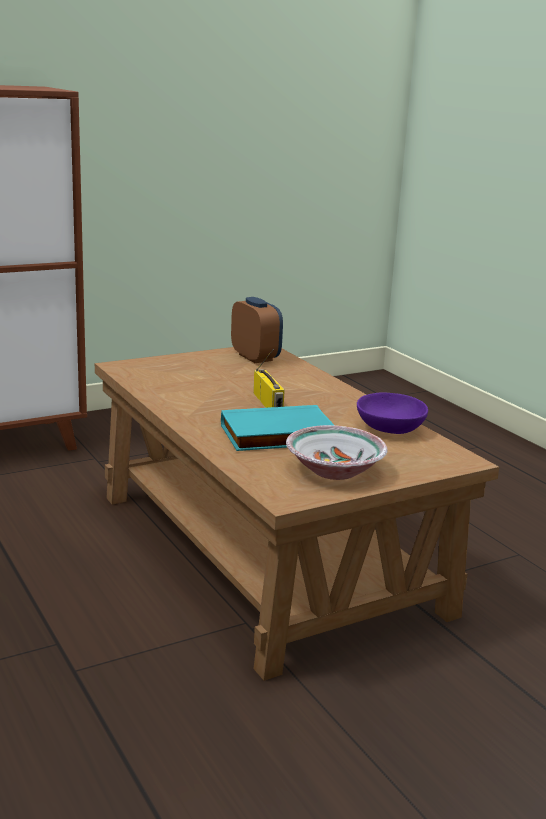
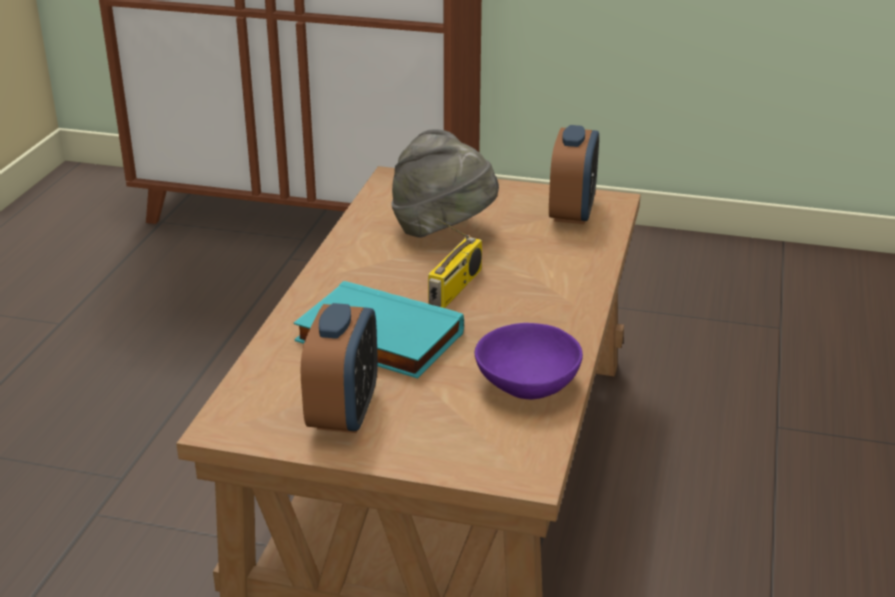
camera: 45 degrees right, 10 degrees up
(204, 381) = (443, 230): none -> grey hat
(333, 470) = (343, 413): bowl -> alarm clock

